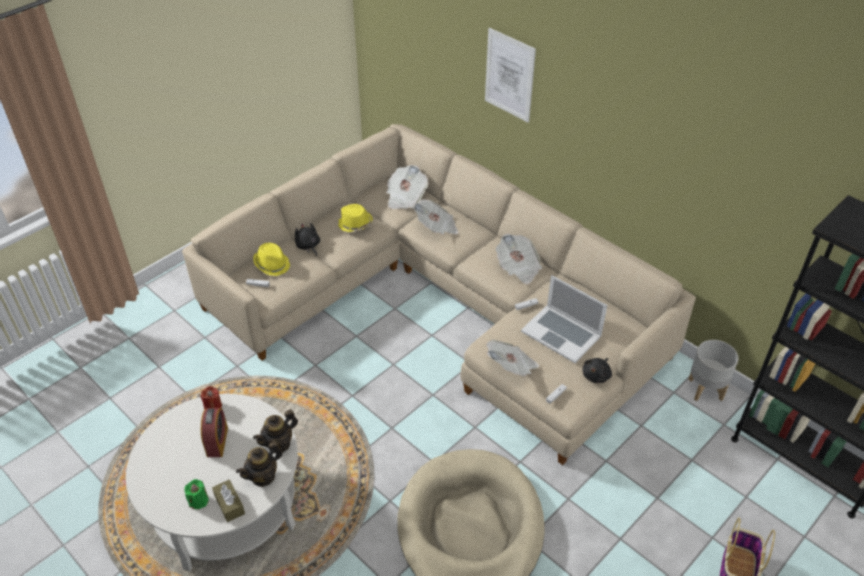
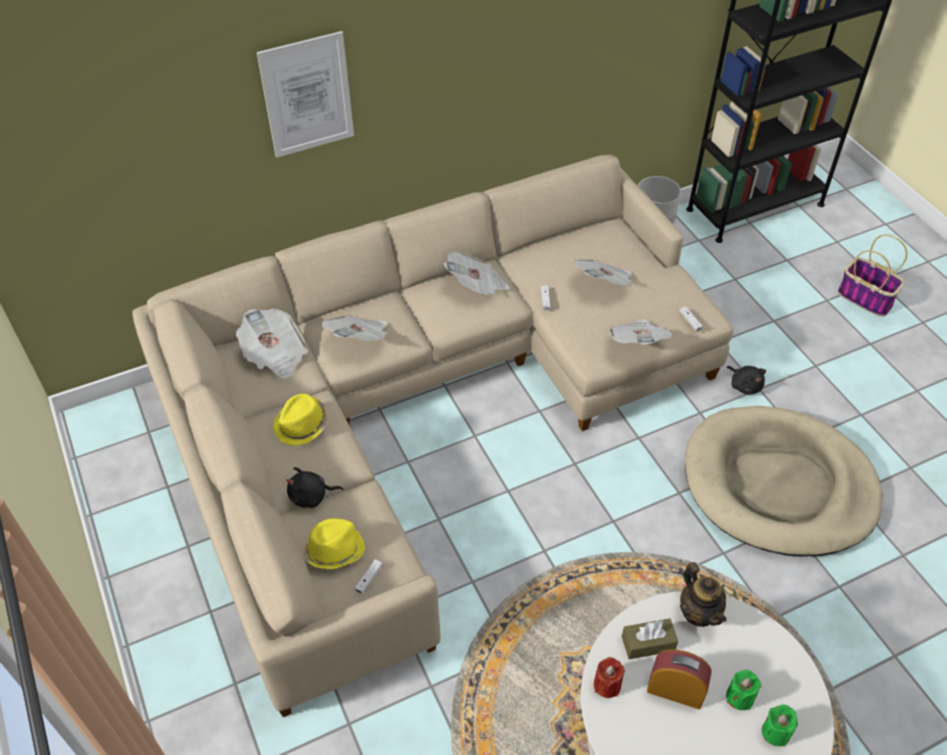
camera: 70 degrees left, 5 degrees up
(220, 477) = (739, 697): none -> green candle
(229, 504) = (789, 692): brown tissue box -> brown tissue box (648, 643)
(263, 476) = (750, 642): teapot -> none
(561, 333) = (604, 284): laptop -> newspaper
(596, 375) = (672, 279): black plush toy -> black plush toy (744, 385)

